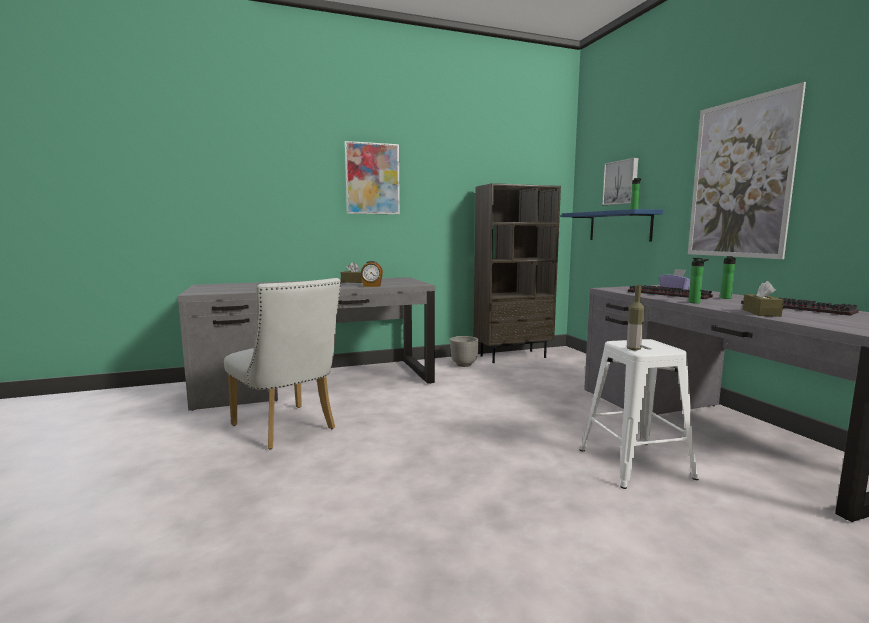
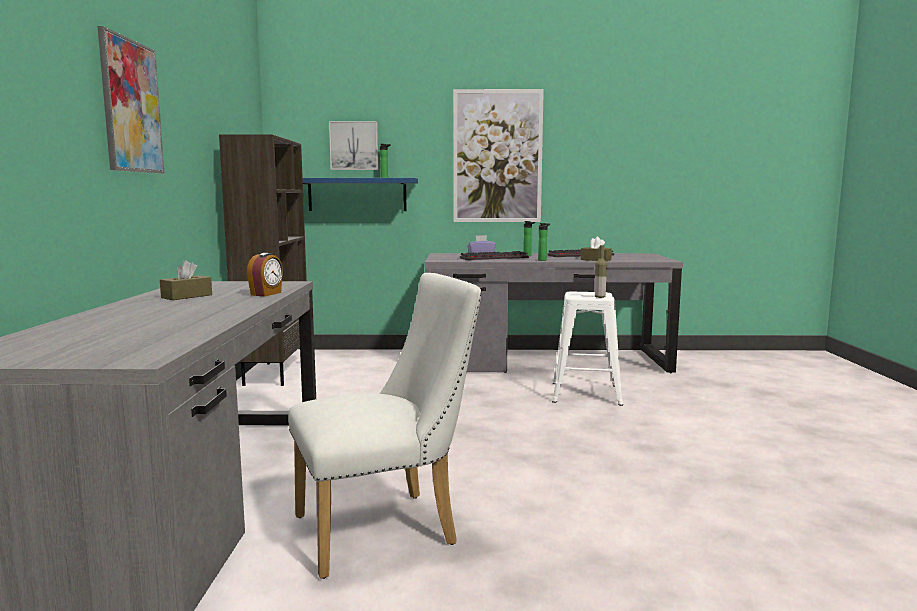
camera: 70 degrees left, 0 degrees up
(464, 364) = (264, 398): planter -> none

